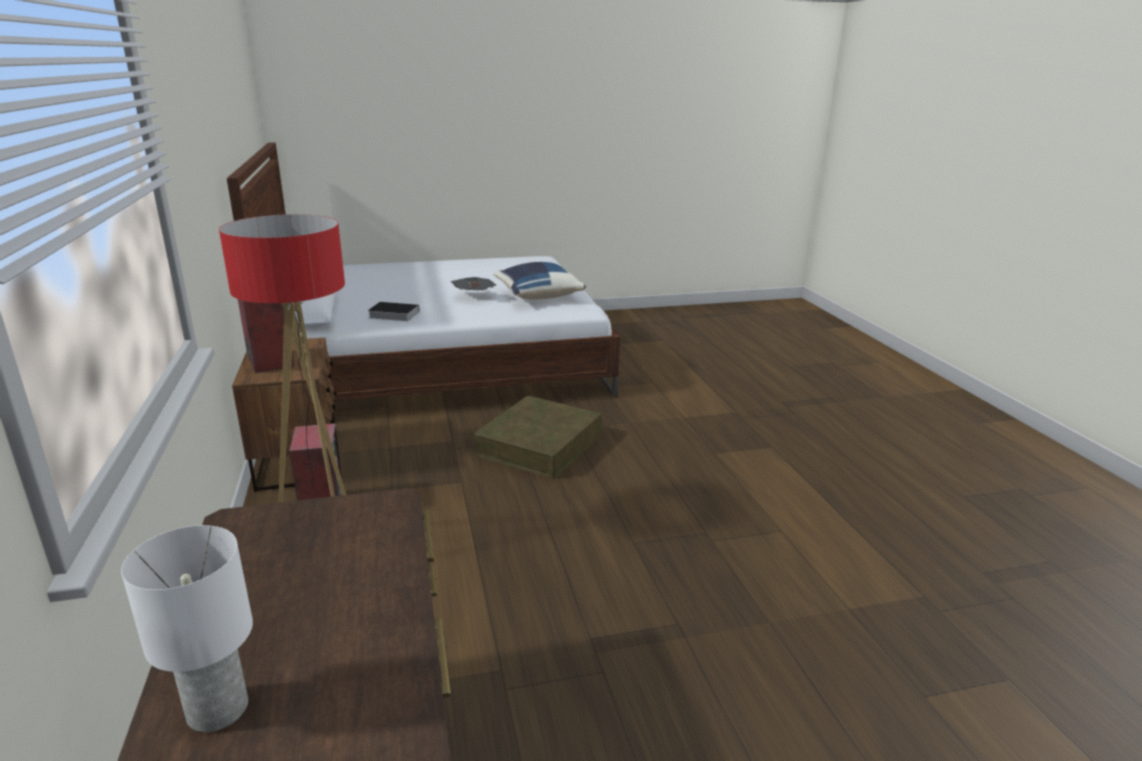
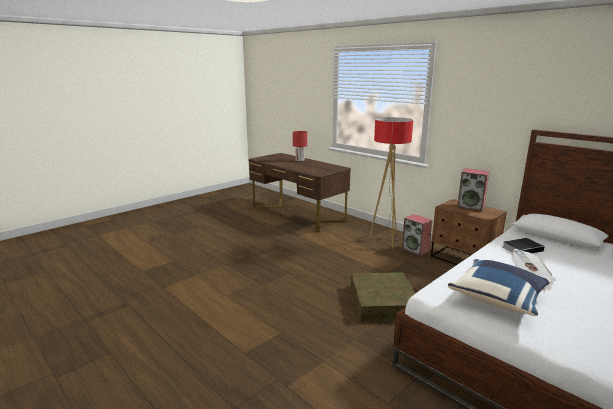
camera: 150 degrees right, 5 degrees down
(216, 710) = (300, 160): white table lamp -> red table lamp

